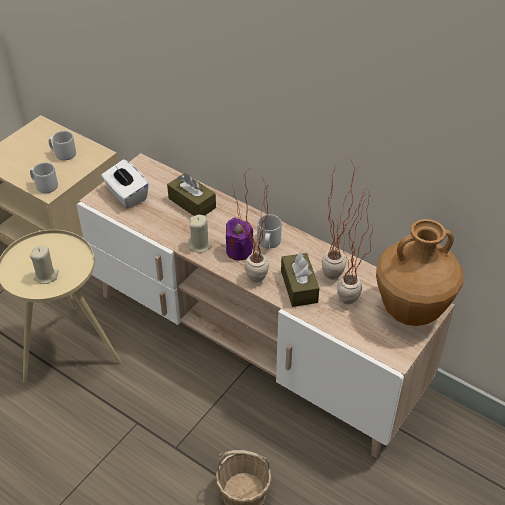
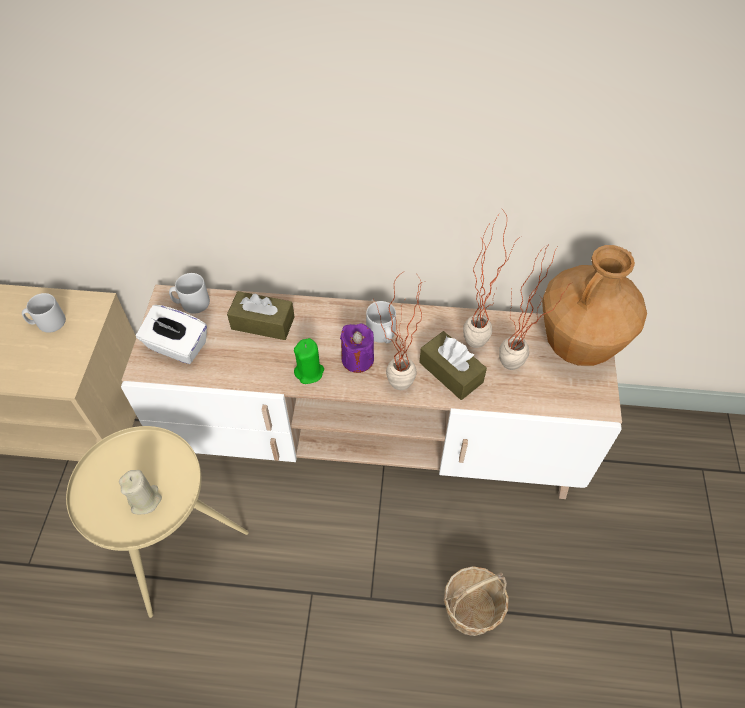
camera: 30 degrees left, 10 degrees up
(45, 186) = (53, 376): grey mug -> grey mug (191, 303)
(200, 245) = (309, 372): beige candle -> green candle

